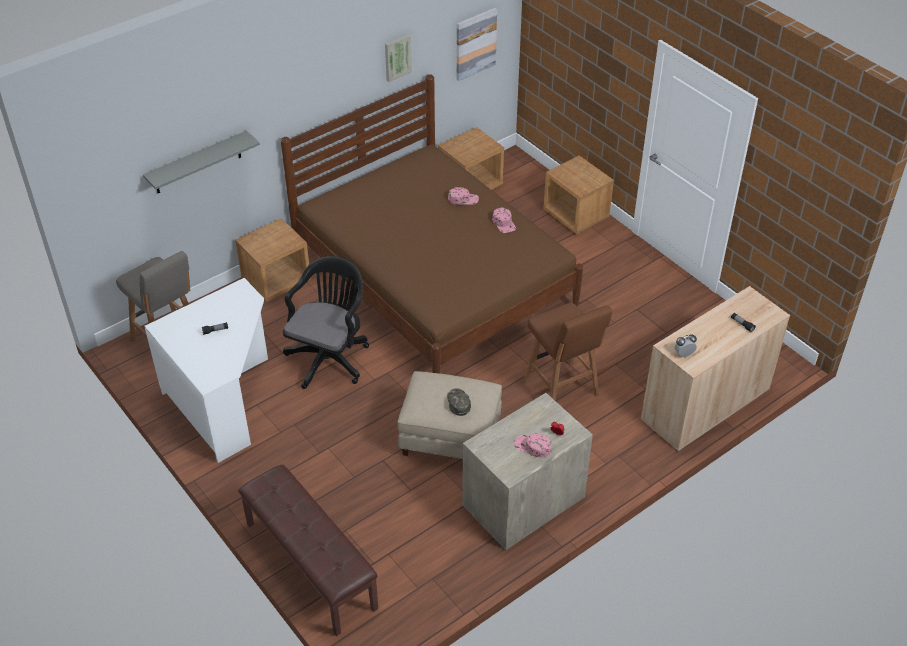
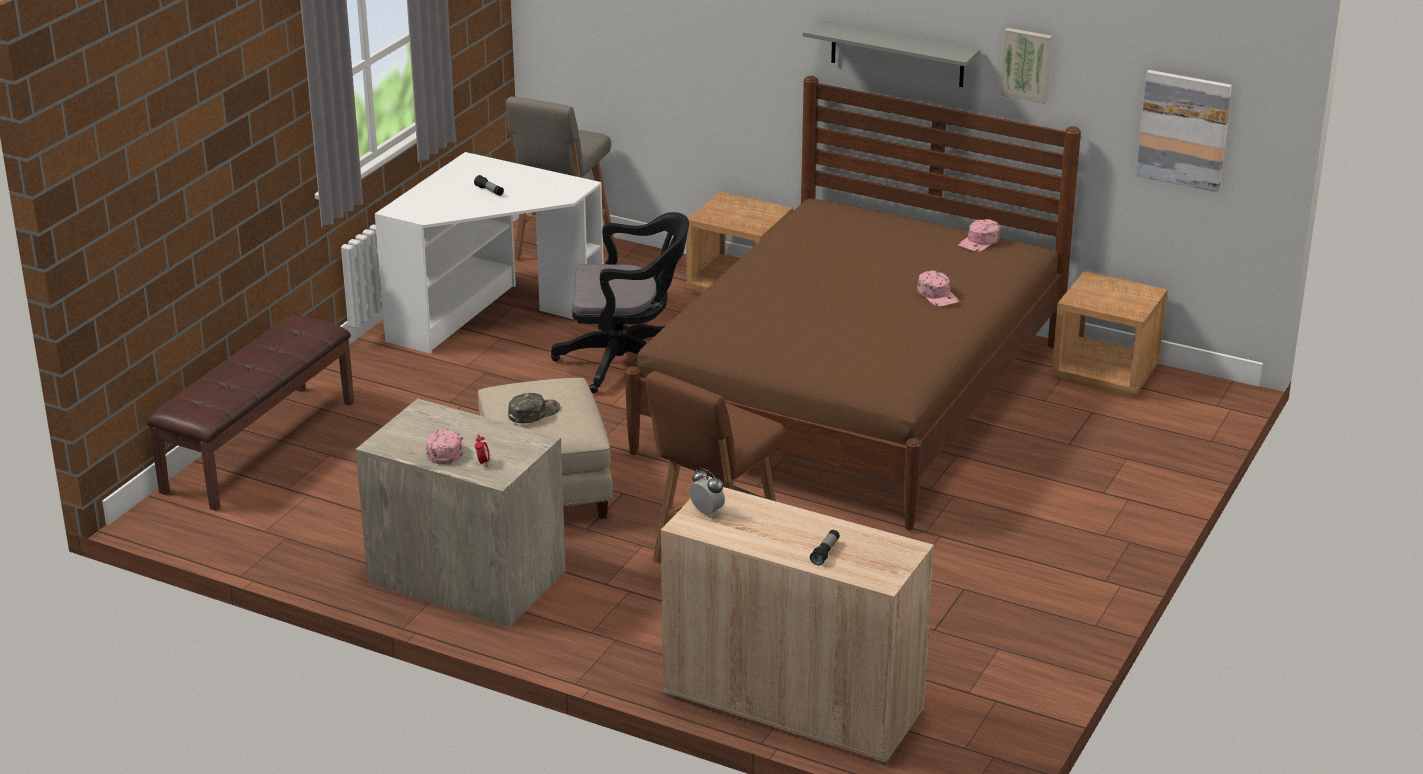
camera: 65 degrees right, 15 degrees down
(197, 163) = (690, 37): grey shelf -> grey shelf (897, 54)
(504, 223) = (915, 338): pink cap -> pink cap (979, 242)
(576, 215) = (1139, 481): brown nightstand -> none

